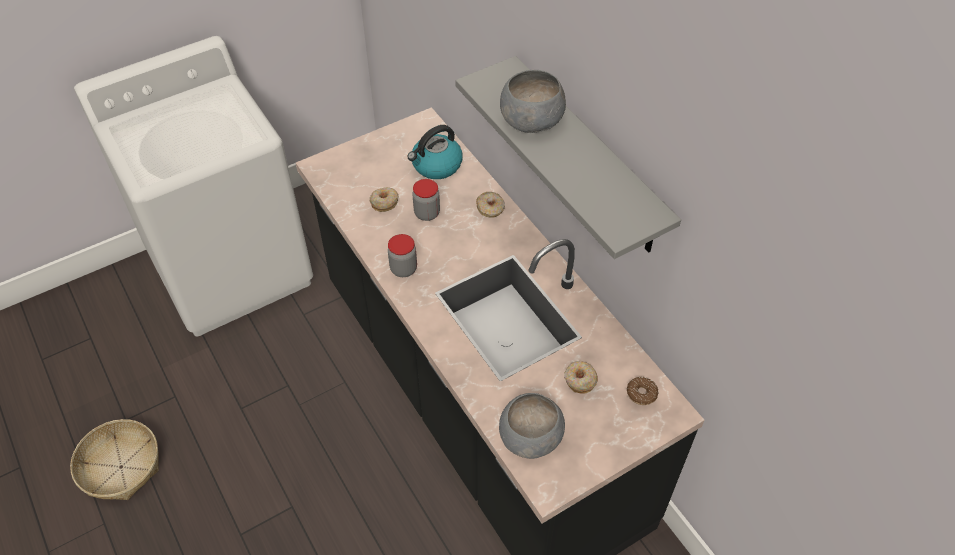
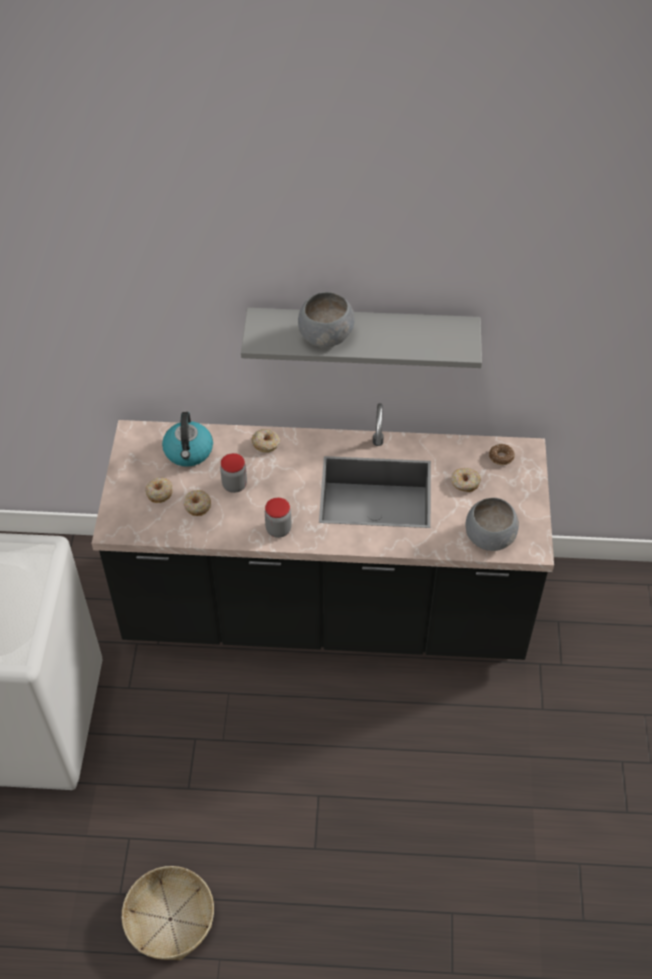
camera: 55 degrees left, 0 degrees up
(378, 172) = (159, 493): none -> donut

